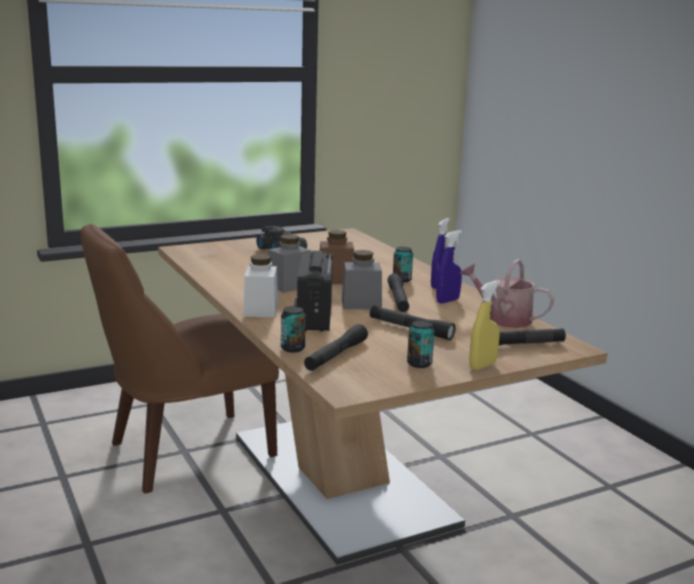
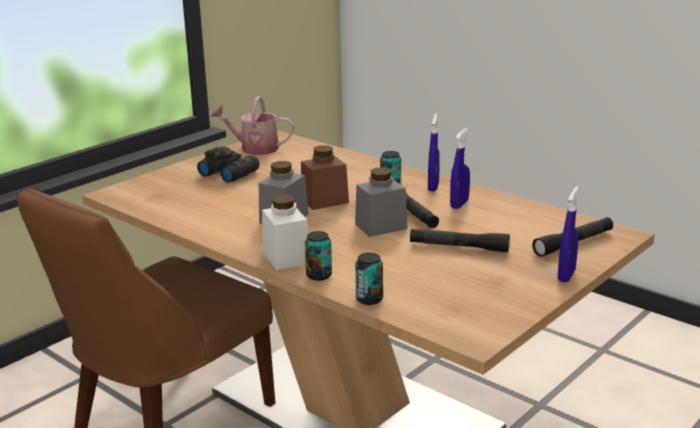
camera: 20 degrees left, 5 degrees up
(314, 317) = (351, 254): radio -> none
(336, 356) = (421, 298): black flashlight -> none
(419, 363) = (508, 287): can -> can (319, 275)
(482, 366) = (566, 275): yellow spray bottle -> blue spray bottle
(503, 318) = (530, 214): watering can -> watering can (254, 148)

